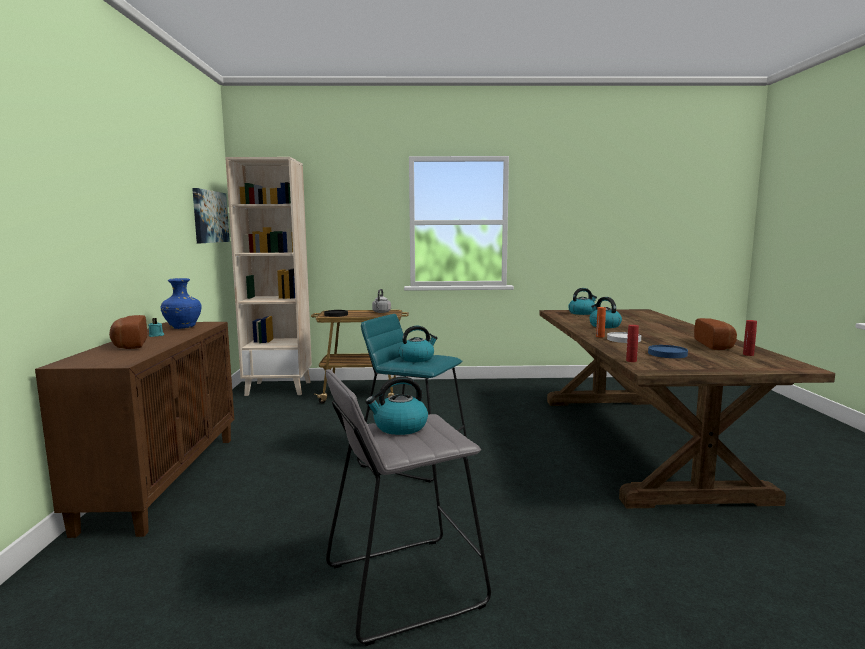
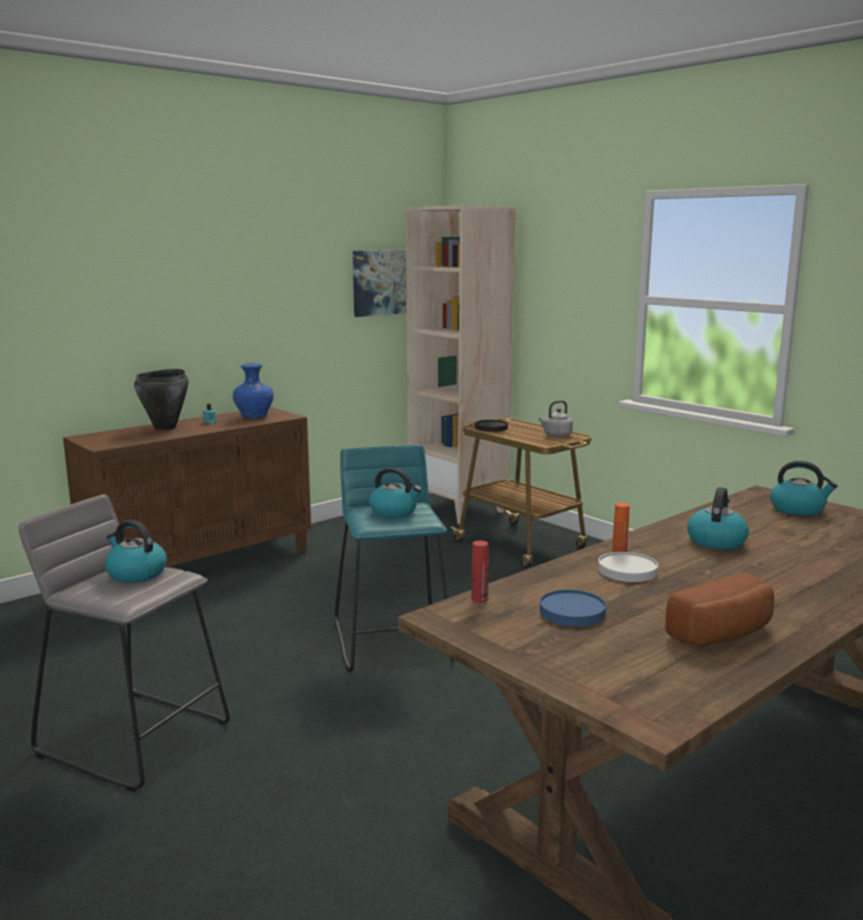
camera: 50 degrees right, 5 degrees up
(128, 344) = (166, 427): bread -> black cooking pot
(748, 354) = (688, 667): red bottle -> none

